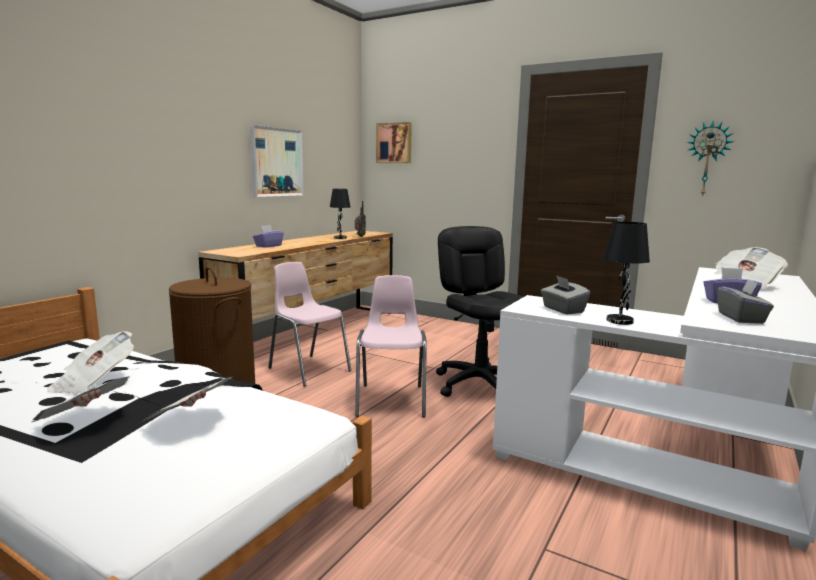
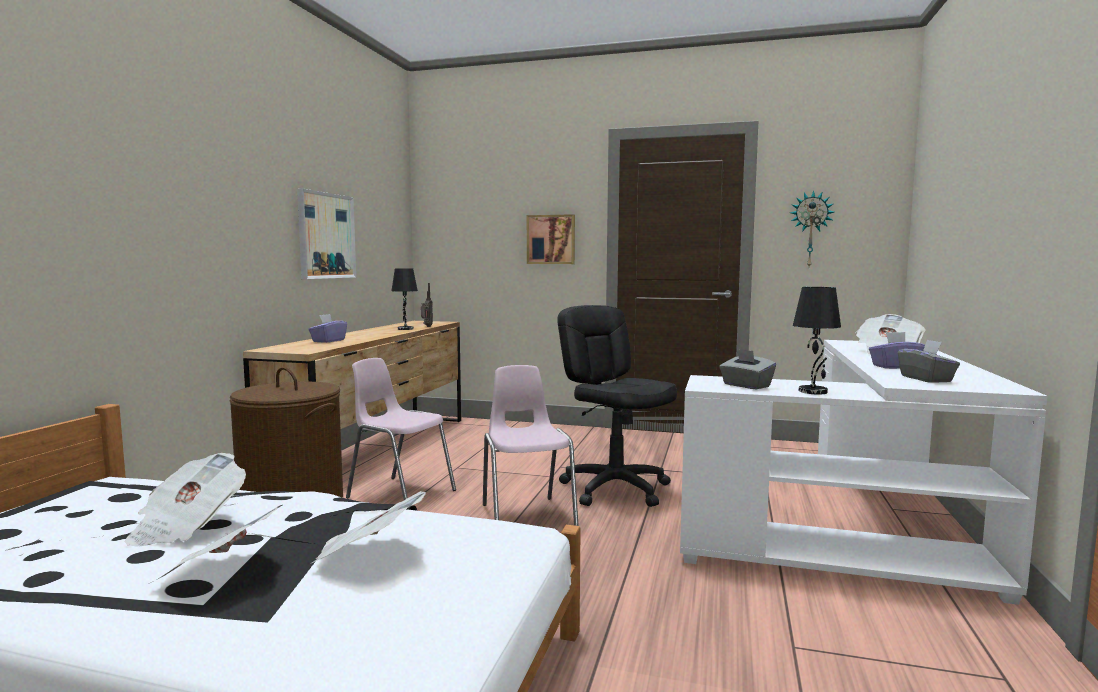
camera: 15 degrees left, 5 degrees down
(394, 143) = (456, 214): picture -> picture (551, 239)

